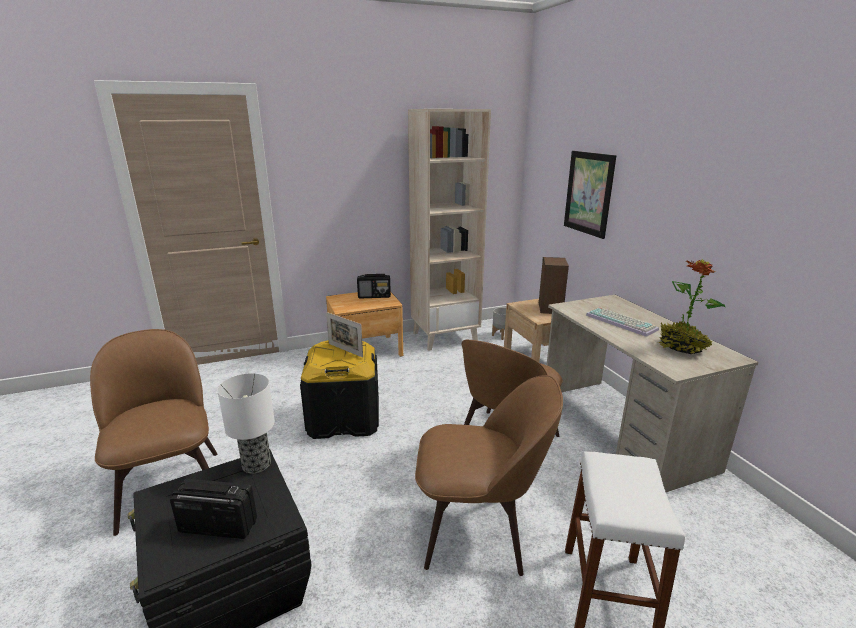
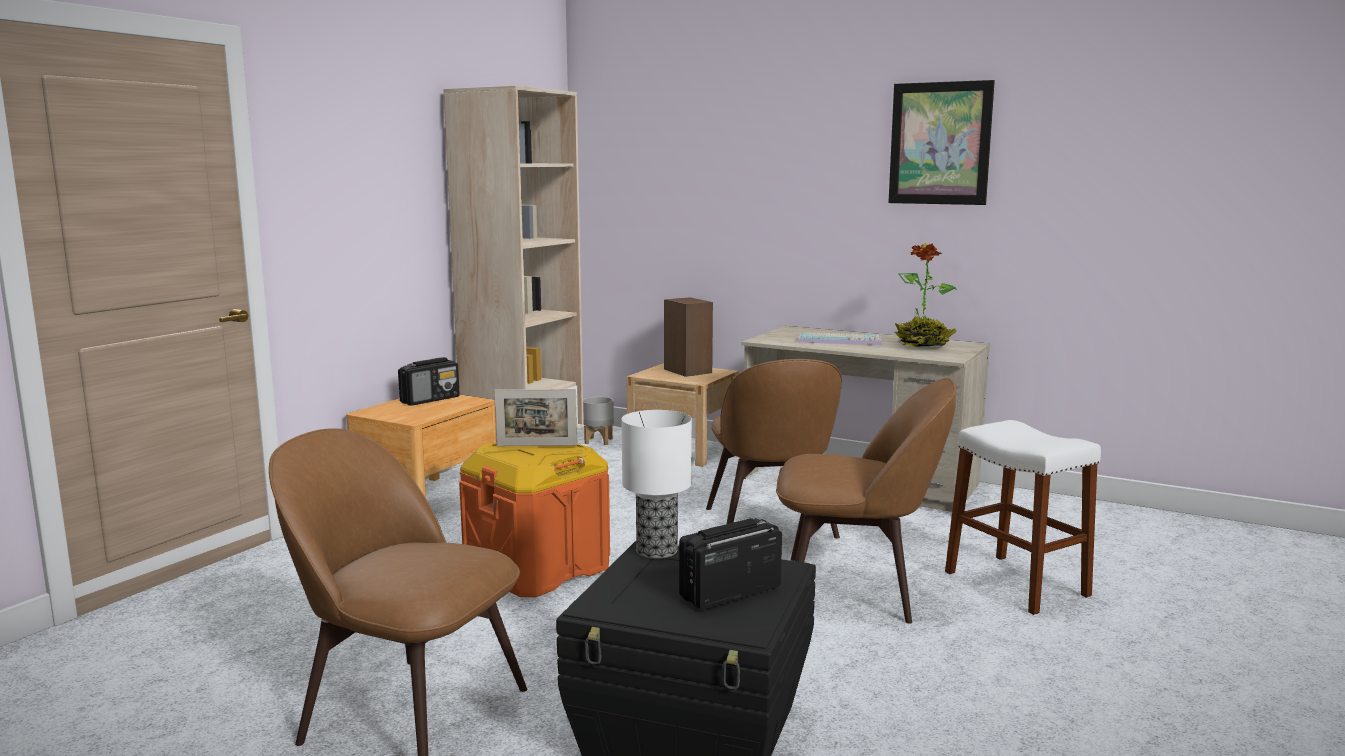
camera: 40 degrees left, 10 degrees down
(344, 418) = (538, 568): black storage box -> orange storage box
(479, 528) = (855, 589): brown chair -> brown chair turned 45 degrees clockwise
(588, 193) = (713, 204): picture -> picture (940, 143)

